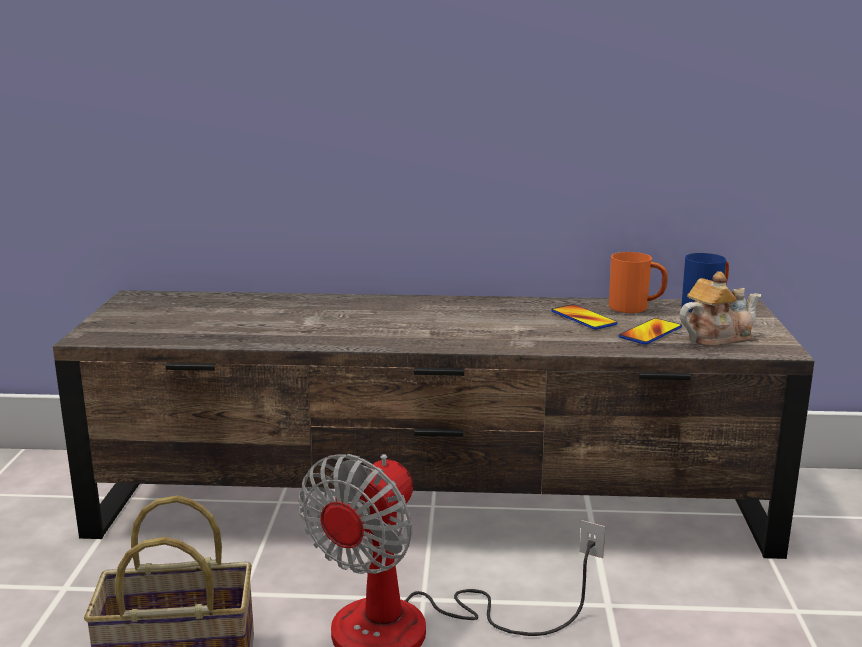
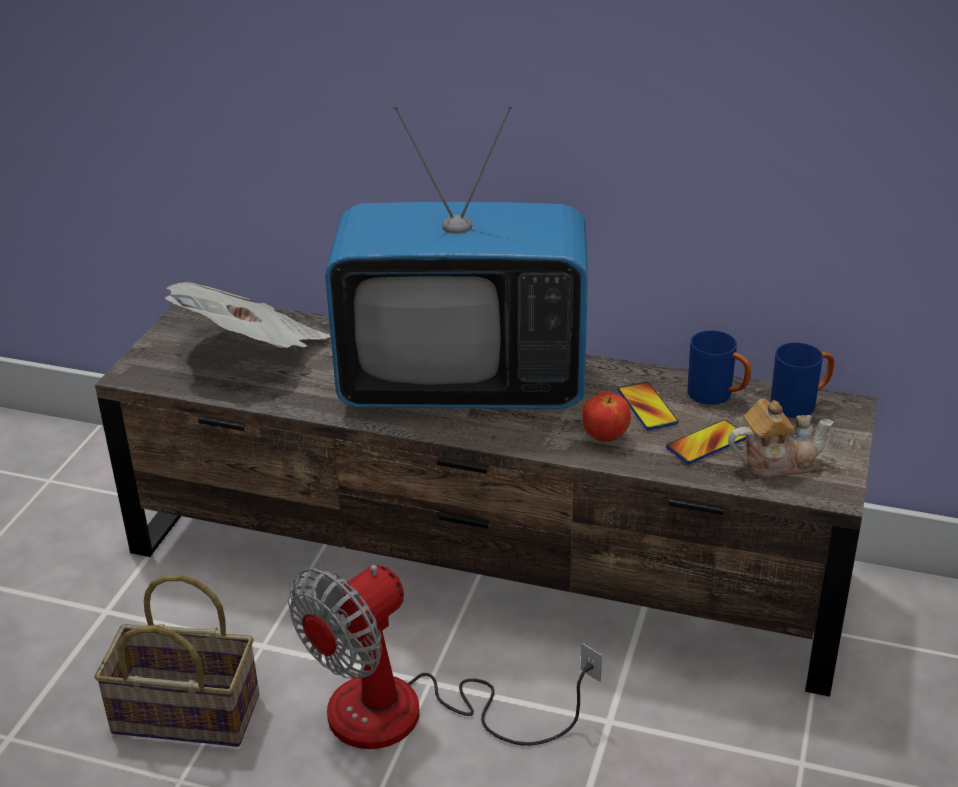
camera: 15 degrees right, 15 degrees up
(206, 315) = (253, 351): none -> newspaper
(414, 319) = (463, 386): none -> television
(562, 337) = (605, 437): none -> apple
(636, 308) = (717, 396): orange mug -> blue mug

